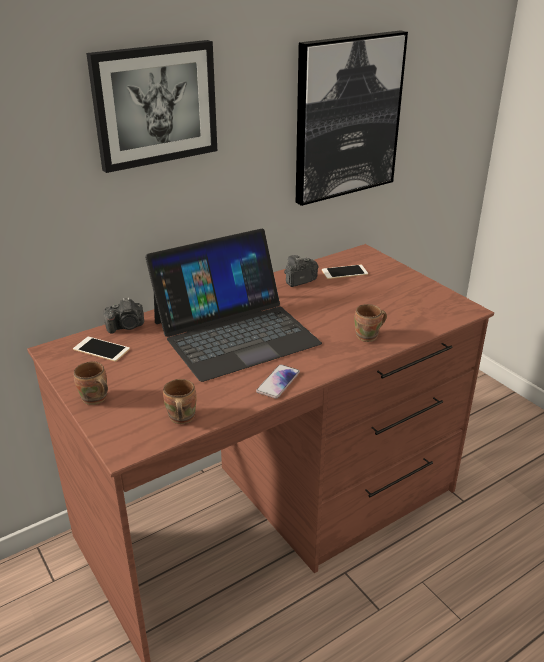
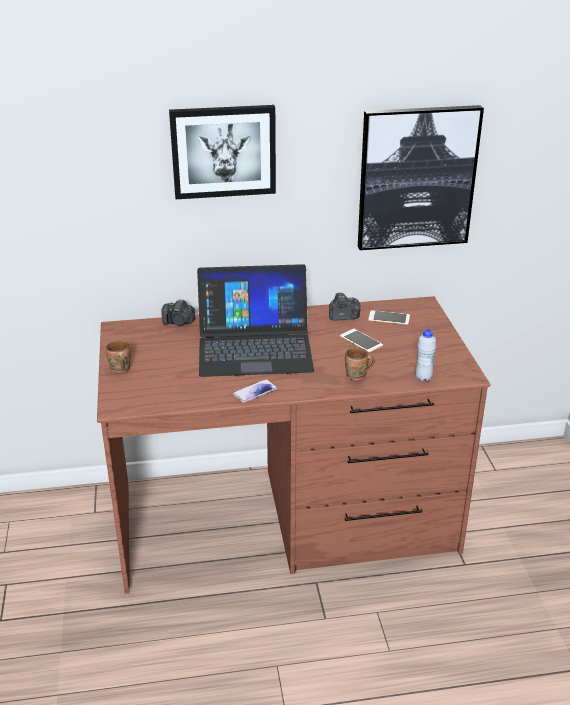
camera: 25 degrees right, 0 degrees up
(101, 349) = (149, 335): phone -> phone (361, 340)
(180, 418) = (166, 397): brown mug -> none
(431, 322) = (423, 378): none -> white bottle

